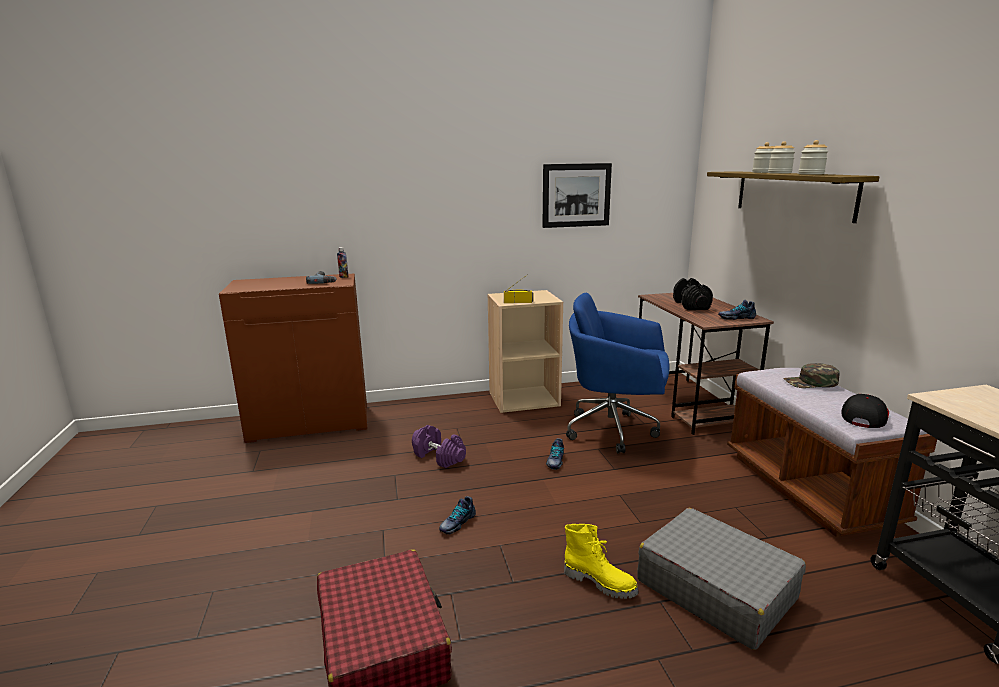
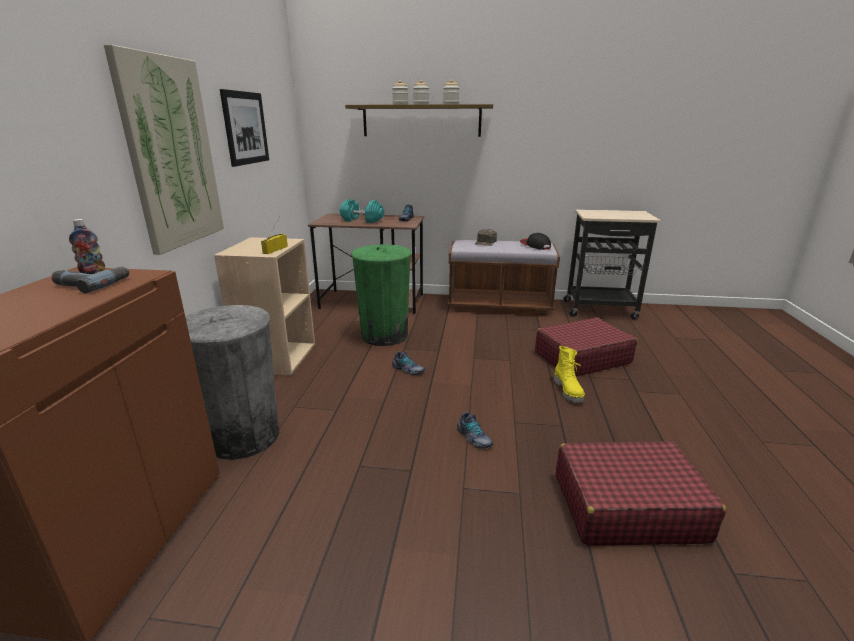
camera: 70 degrees left, 5 degrees up
(410, 423) = (243, 436): none -> grey trash can
(439, 457) = (346, 428): purple dumbbell -> none
(464, 214) = (171, 153): none -> picture
(600, 582) = (568, 391): yellow boot -> yellow boot turned 120 degrees clockwise
(615, 431) = (384, 335): blue office chair -> green trash can
(691, 305) = (362, 220): black dumbbell -> turquoise dumbbell
(715, 589) = (581, 358): grey suitcase -> red suitcase

